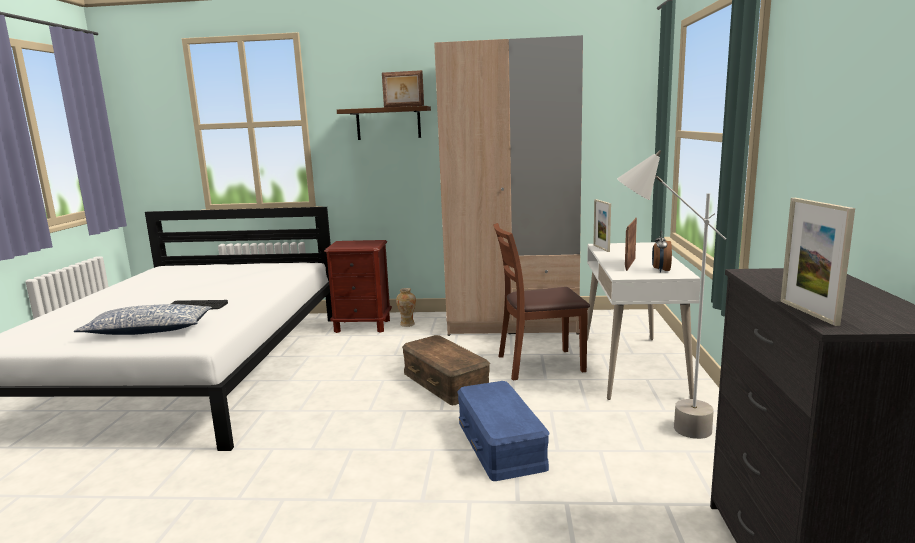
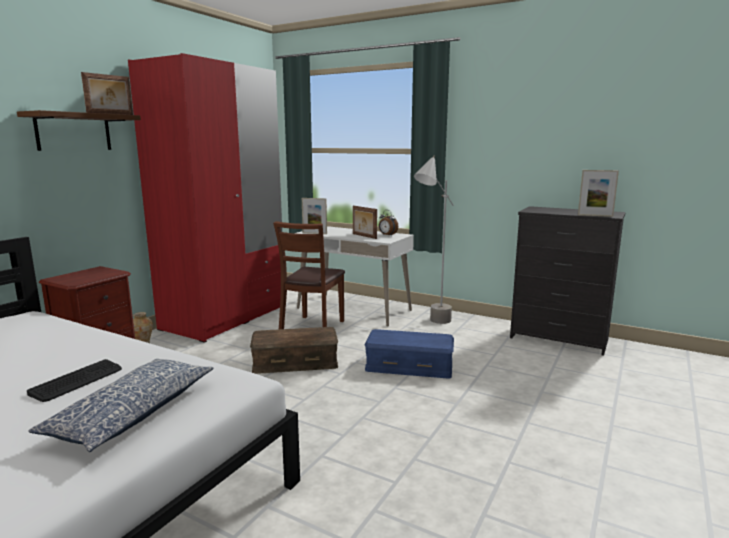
camera: 65 degrees left, 0 degrees up
(512, 323) = (225, 318): beige wardrobe -> red wardrobe

